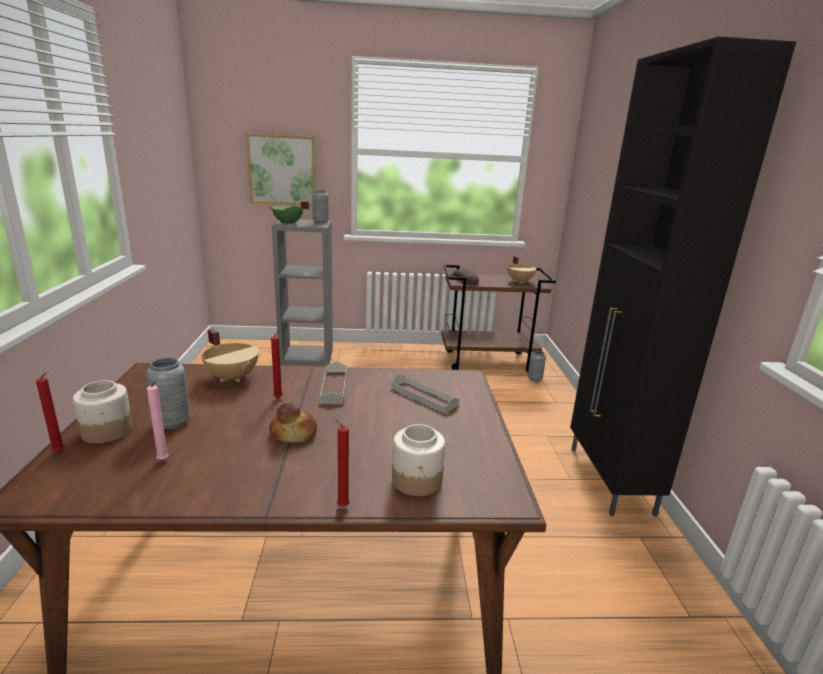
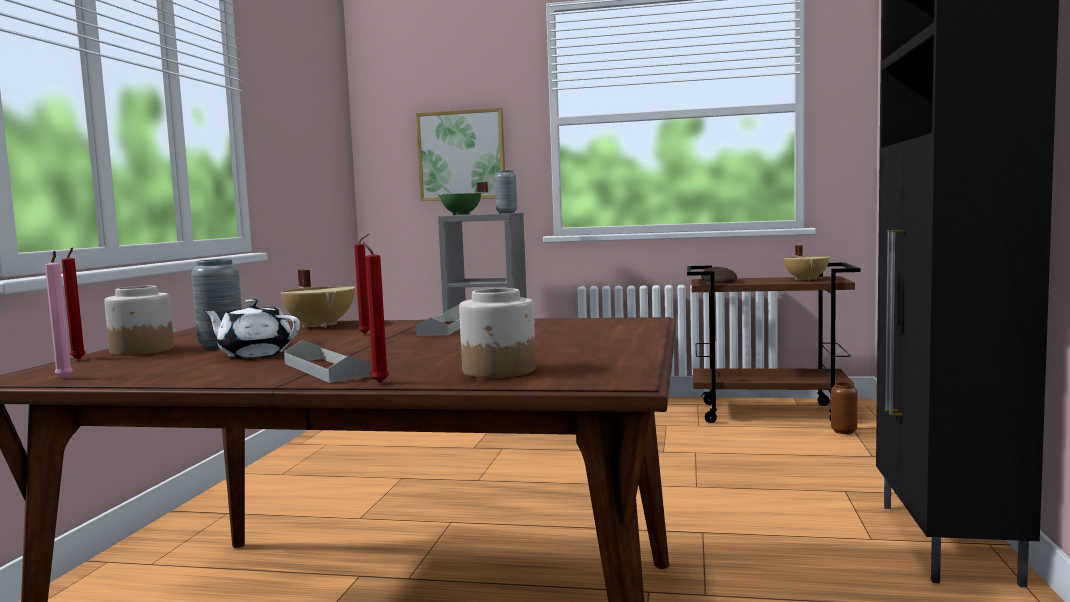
camera: 15 degrees right, 15 degrees down
(164, 461) = (188, 362): pink candle -> pink candle (65, 378)
(210, 441) = (254, 354): none -> white teapot
(294, 433) = (363, 349): bread -> none
(423, 396) = (566, 330): grey tray -> grey tray (325, 369)
(534, 379) = (843, 431): grey vase -> brown vase

